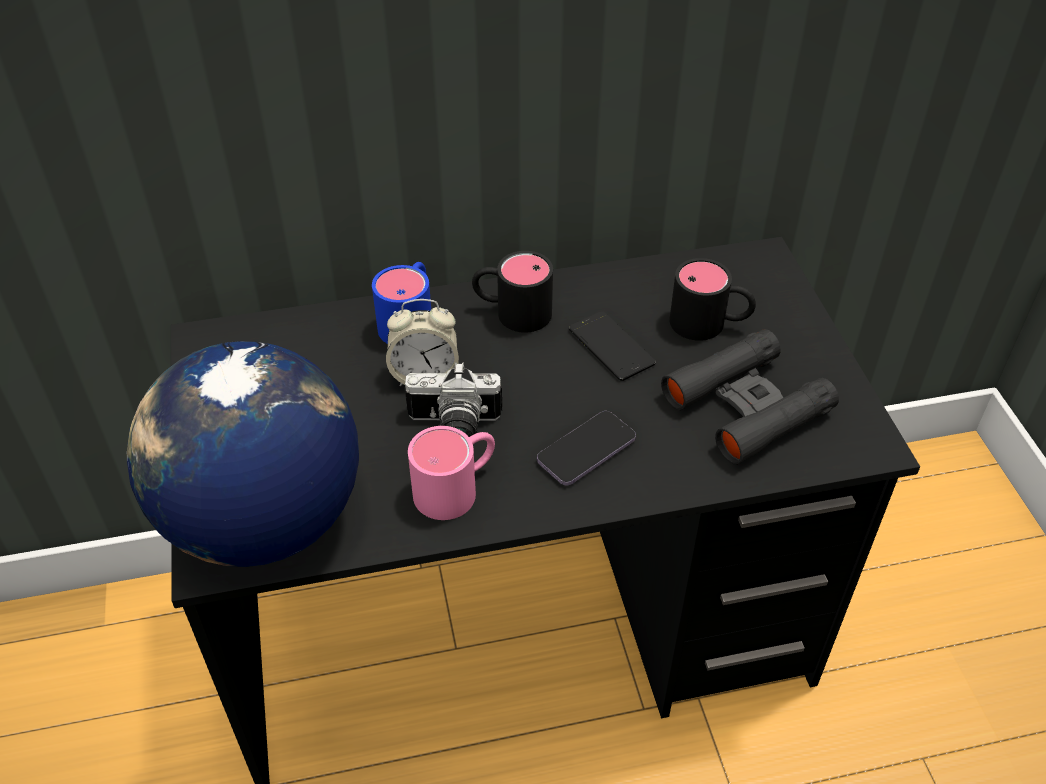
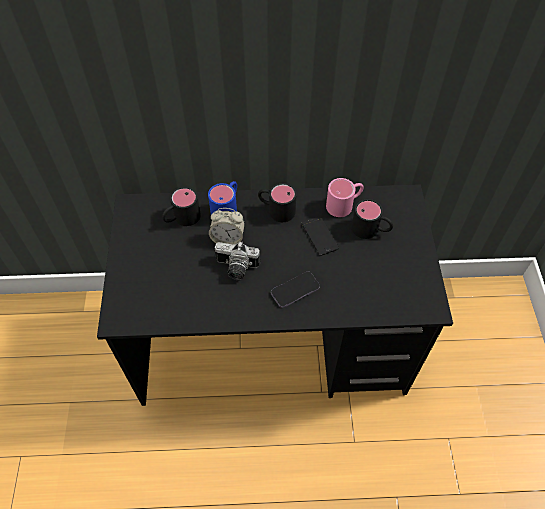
camera: 10 degrees right, 10 degrees up
(263, 521) = (142, 304): globe -> none
(319, 350) = (181, 218): none -> black mug
(457, 487) = (231, 300): pink mug -> pink mug (344, 204)
(746, 406) = (377, 278): black binoculars -> none

